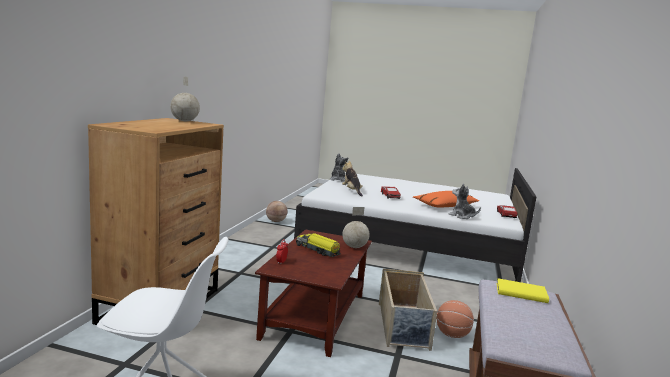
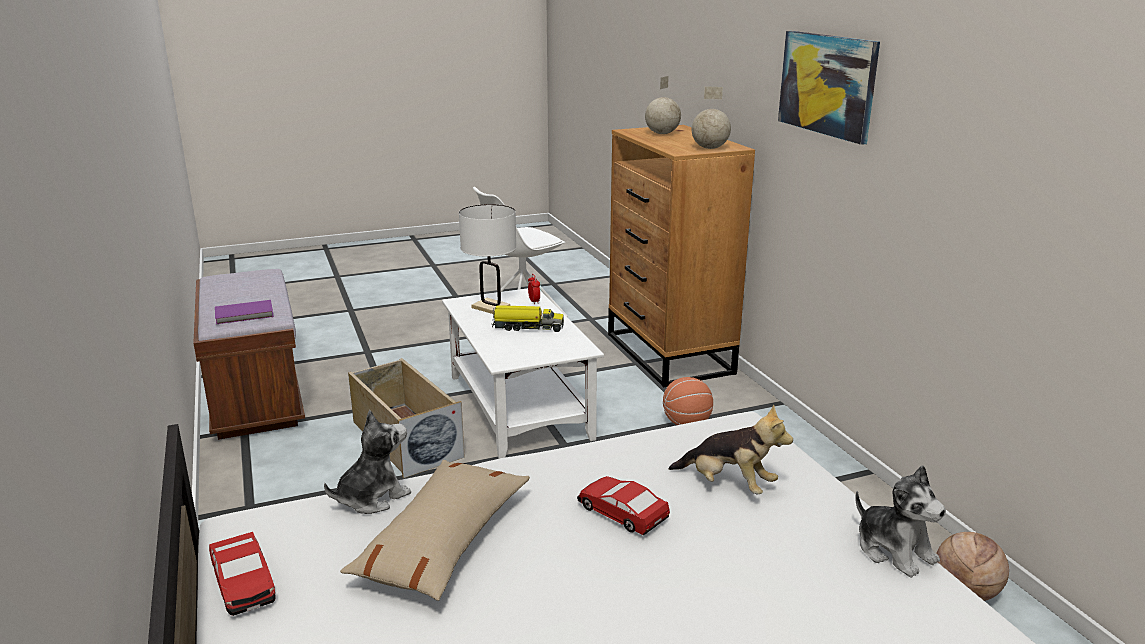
camera: 145 degrees right, 10 degrees up
(197, 67) = (827, 84): none -> picture
(315, 316) = (518, 406): brown coffee table -> white coffee table
(316, 268) = (491, 307): none -> white table lamp
(355, 247) = (495, 349): globe -> globe (661, 134)
(445, 206) = (442, 541): orange pillow -> beige pillow
(452, 335) = (334, 454): basketball -> basketball (686, 423)
(462, 216) = (372, 497): plush toy -> plush toy turned 45 degrees counterclockwise
(520, 292) = (245, 314): yellow book -> purple book

